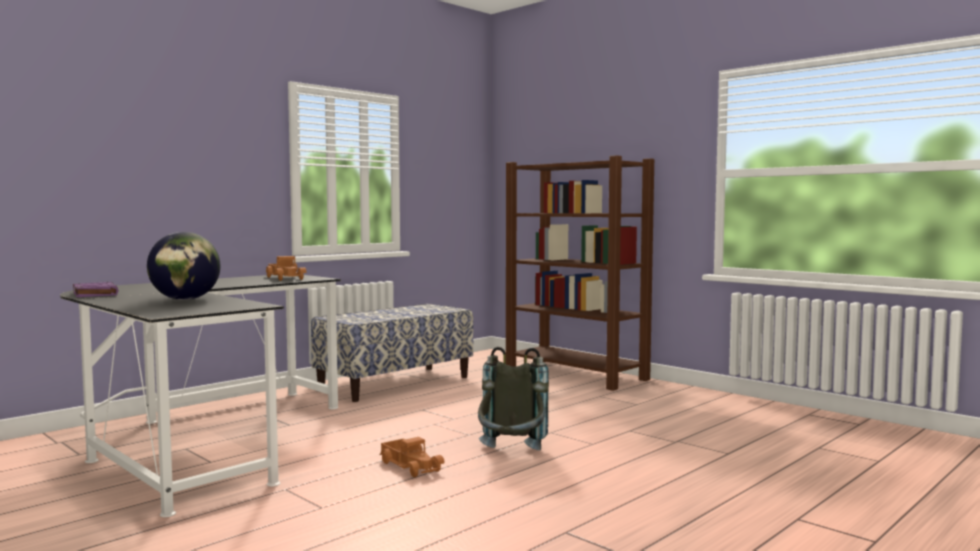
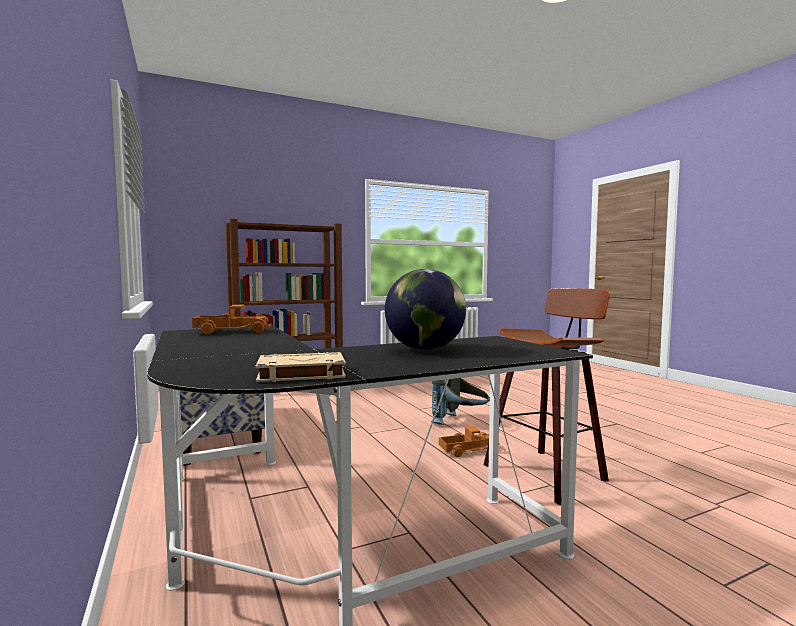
camera: 70 degrees left, 0 degrees up
(95, 294) = (300, 374): purple book -> beige book
(358, 505) = (547, 472): none -> stool

